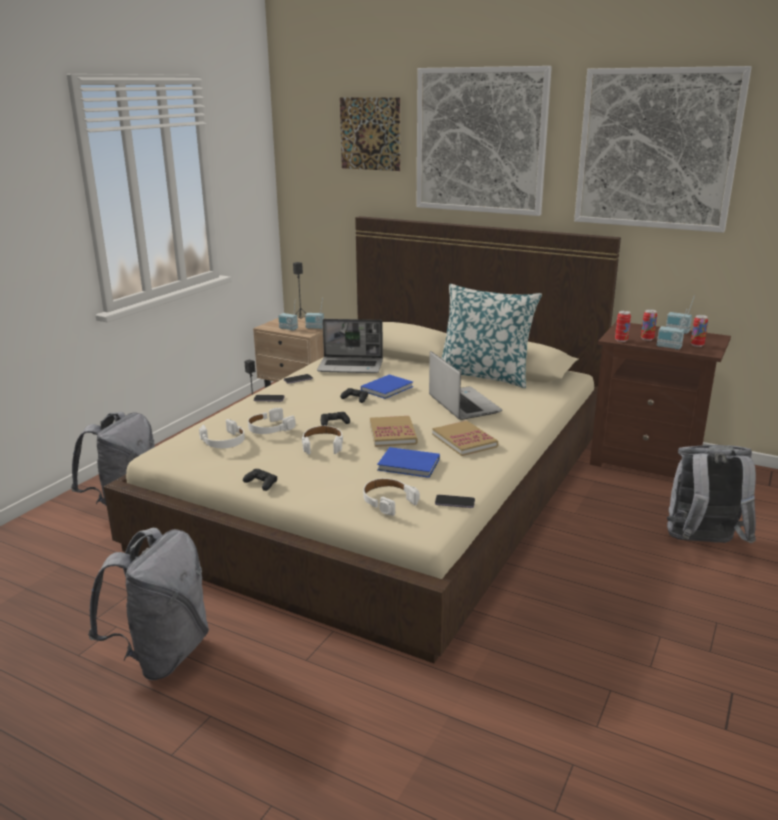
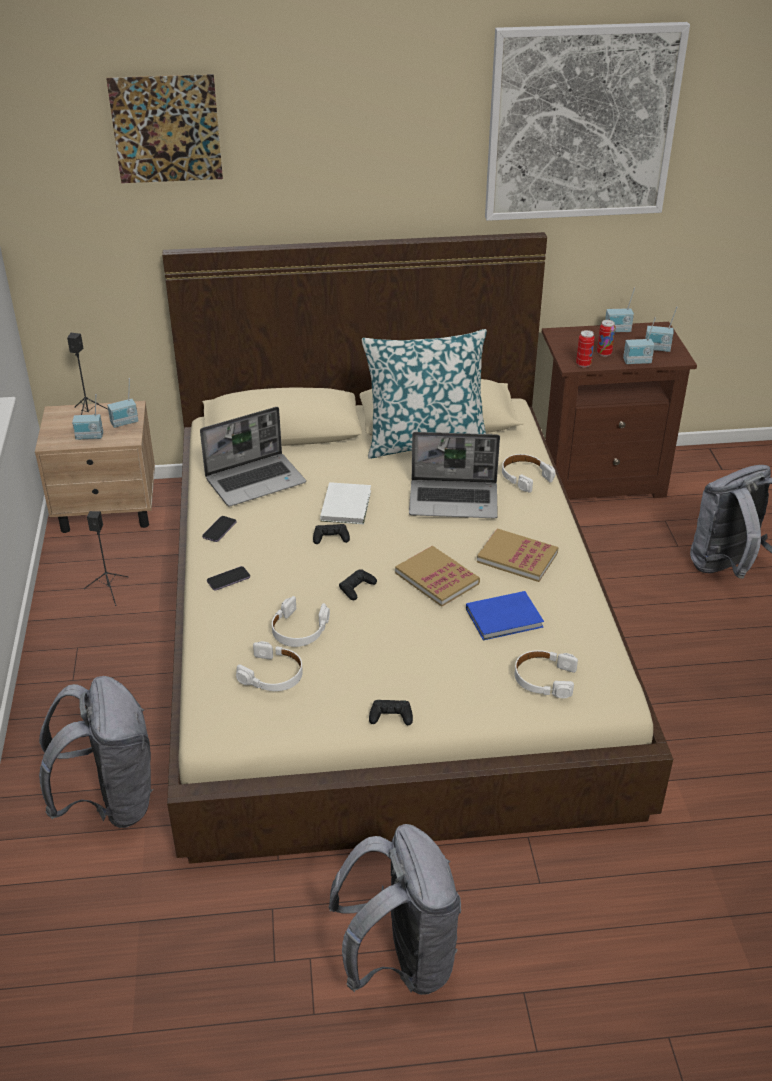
camera: 35 degrees left, 15 degrees up
(322, 445) = (386, 629): white headphones -> white headphones (525, 477)
(388, 388) = (347, 505): blue book -> white book
(454, 502) = (602, 650): phone -> none
(462, 404) = (454, 500): laptop -> laptop turned 150 degrees clockwise
(480, 141) = (347, 128): picture -> none
(697, 345) = (657, 349): can -> radio

